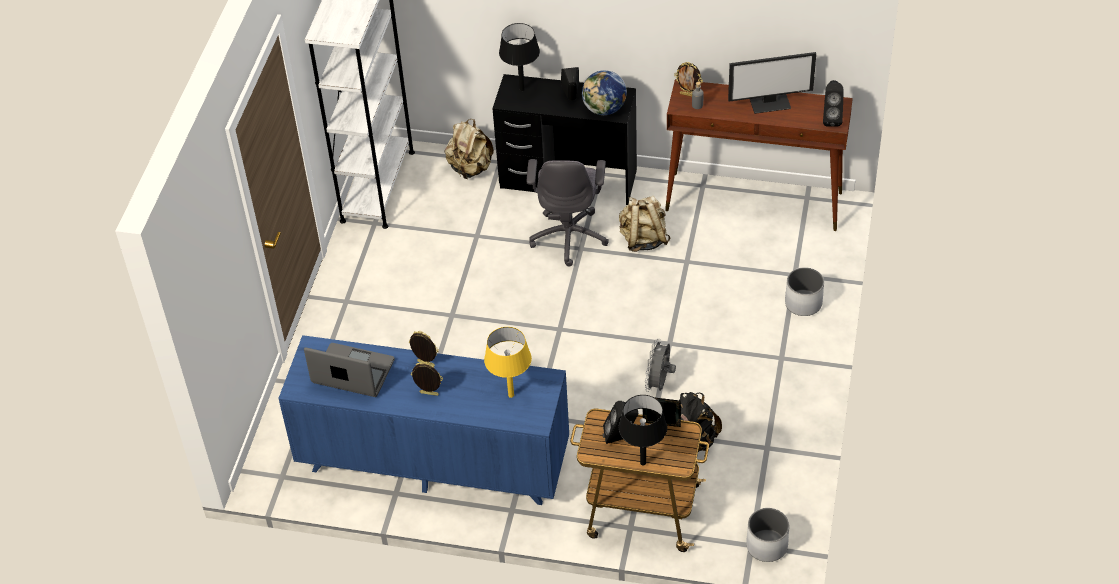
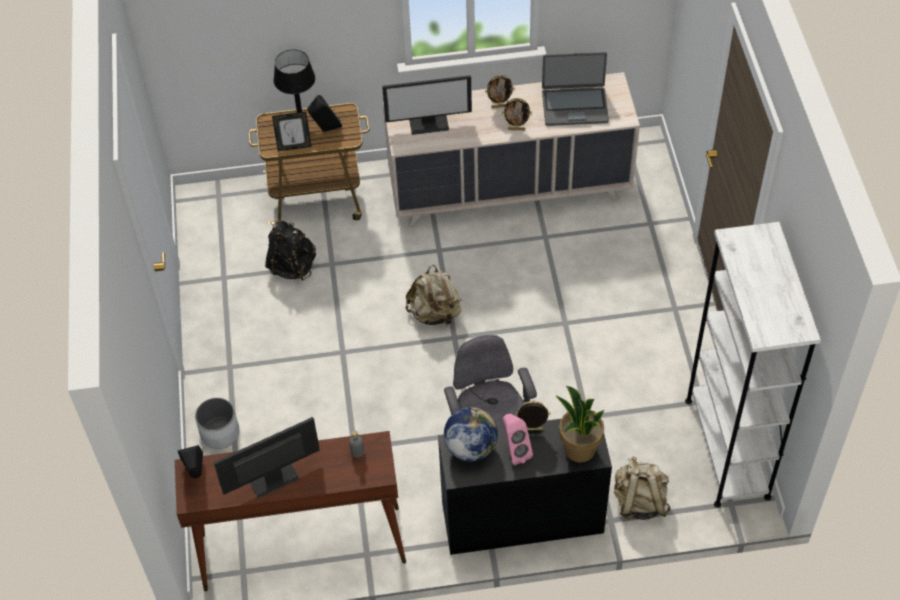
camera: 160 degrees right, 5 degrees up
(433, 461) = (510, 189): blue dresser -> beige dresser
(511, 395) = (429, 123): yellow table lamp -> monitor
(522, 89) = (579, 449): black table lamp -> potted plant
(571, 99) = (514, 451): black speaker -> pink speaker
(643, 239) = (409, 463): beige backpack -> beige backpack (435, 313)
(659, 383) = (339, 310): grey fan -> none
(688, 95) = (372, 464): picture frame -> picture frame (532, 430)
(767, 546) = (205, 198): white planter -> none

